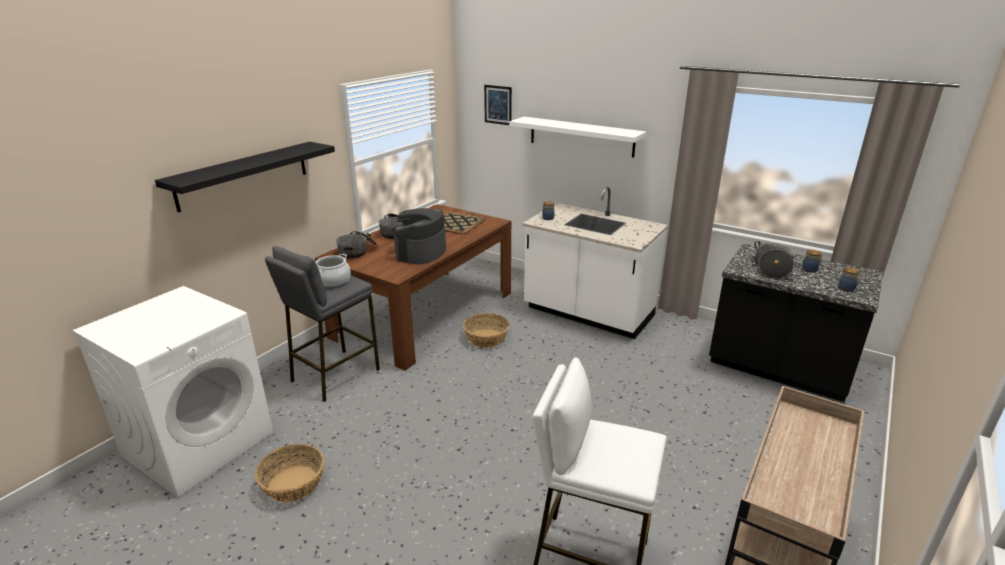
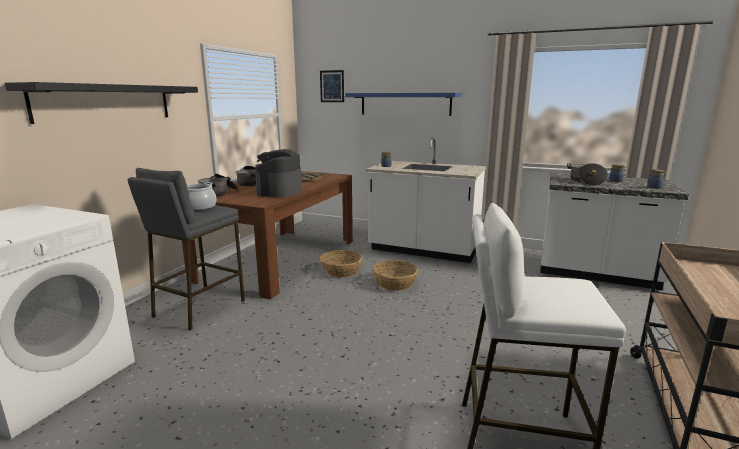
camera: 10 degrees left, 10 degrees down
(294, 483) = (163, 407): basket -> basket (395, 283)
(581, 136) = (405, 104): white shelf -> blue shelf
(778, 369) = (596, 273): black counter -> white counter

